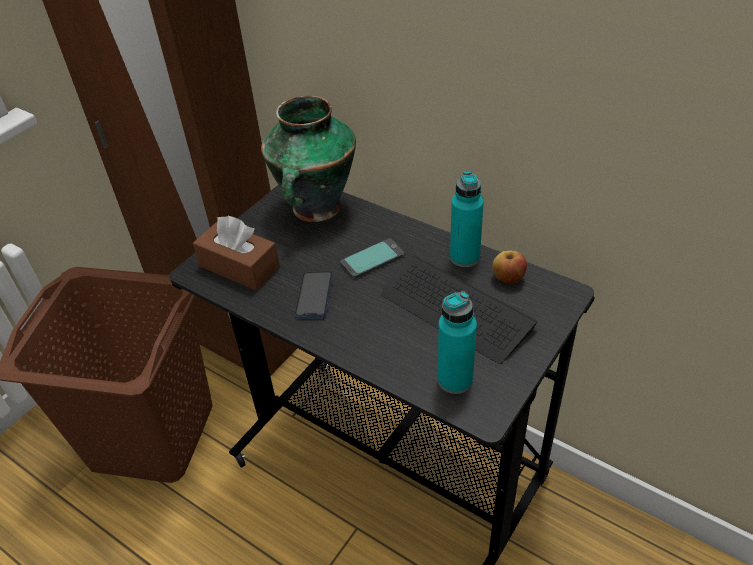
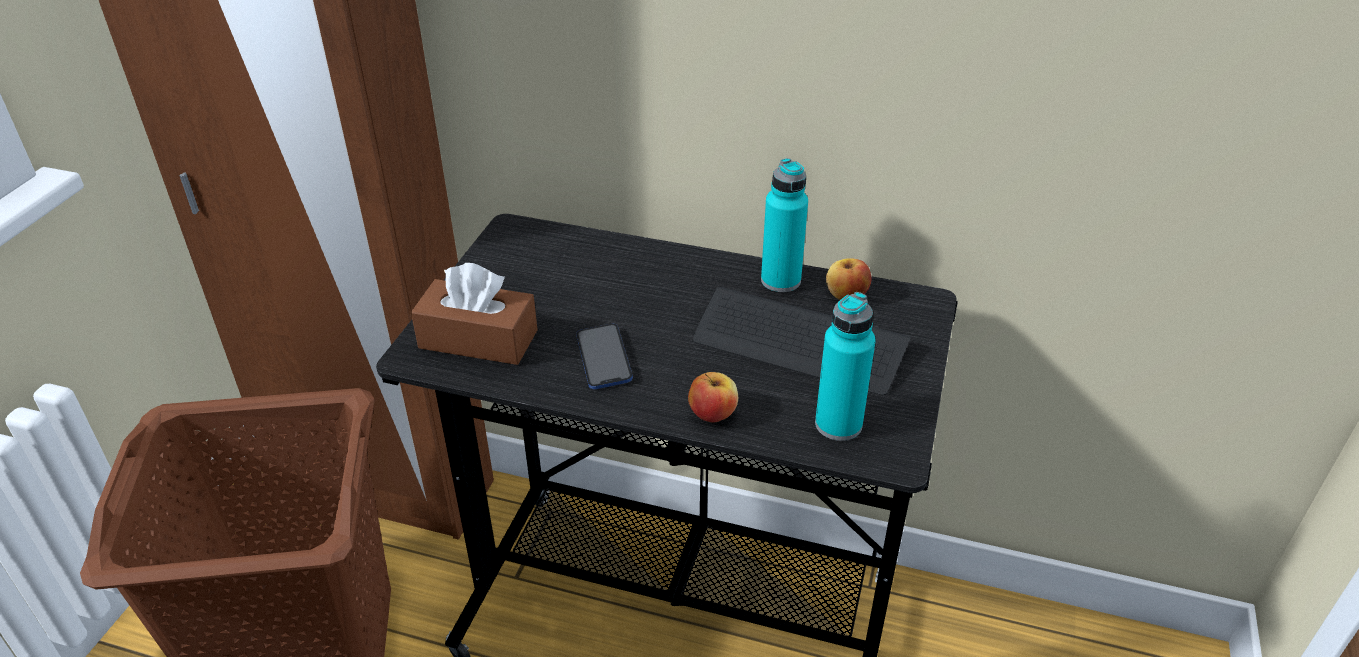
camera: 20 degrees left, 5 degrees down
(315, 208) = (553, 251): vase -> none
(369, 353) = (712, 413): none -> apple
(372, 259) = (661, 301): phone -> none

